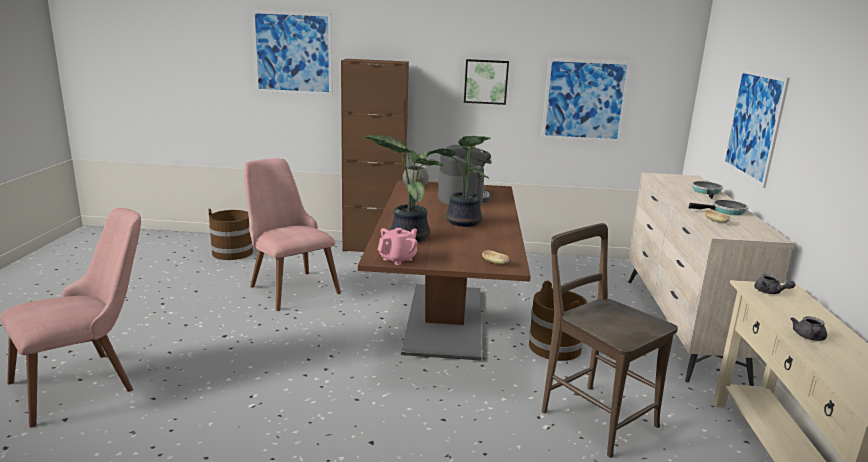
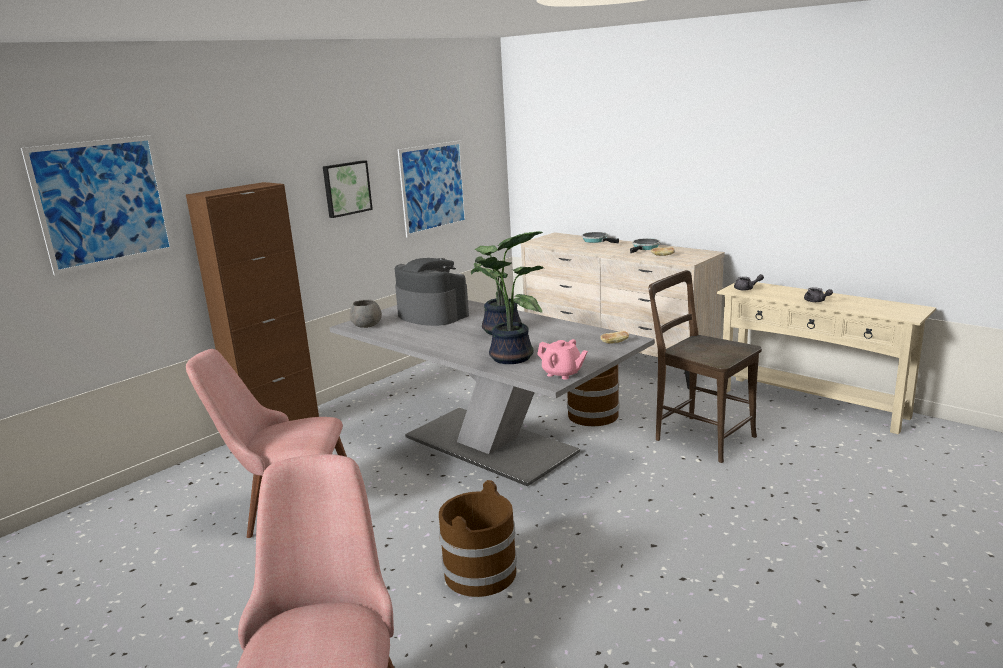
camera: 50 degrees left, 0 degrees up
(233, 252) = (119, 527): brown bucket -> brown bucket (480, 572)
(398, 259) = (562, 373): pink teapot -> pink teapot turned 135 degrees clockwise
(444, 320) = (490, 445): brown dining table -> grey dining table
(593, 415) = (700, 437): brown chair -> brown chair turned 45 degrees clockwise
(754, 125) = (623, 174): picture -> none

